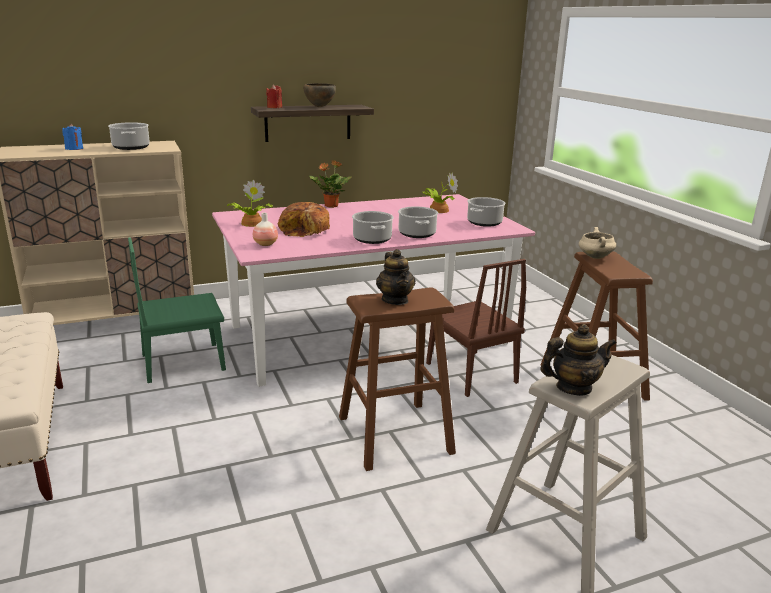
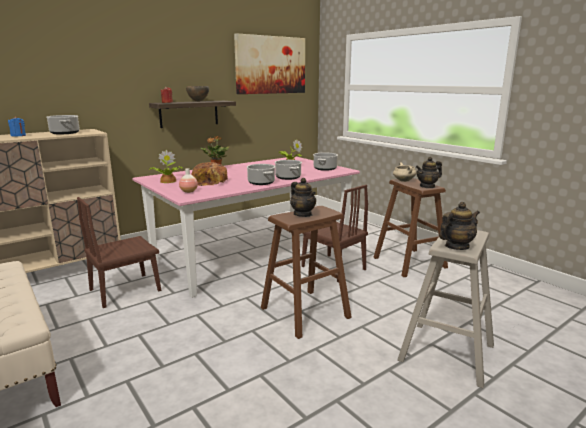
camera: 15 degrees left, 5 degrees down
(183, 362) = (125, 290): green chair -> brown chair
(440, 52) = (271, 65): none -> picture
(625, 272) = (427, 186): none -> teapot

